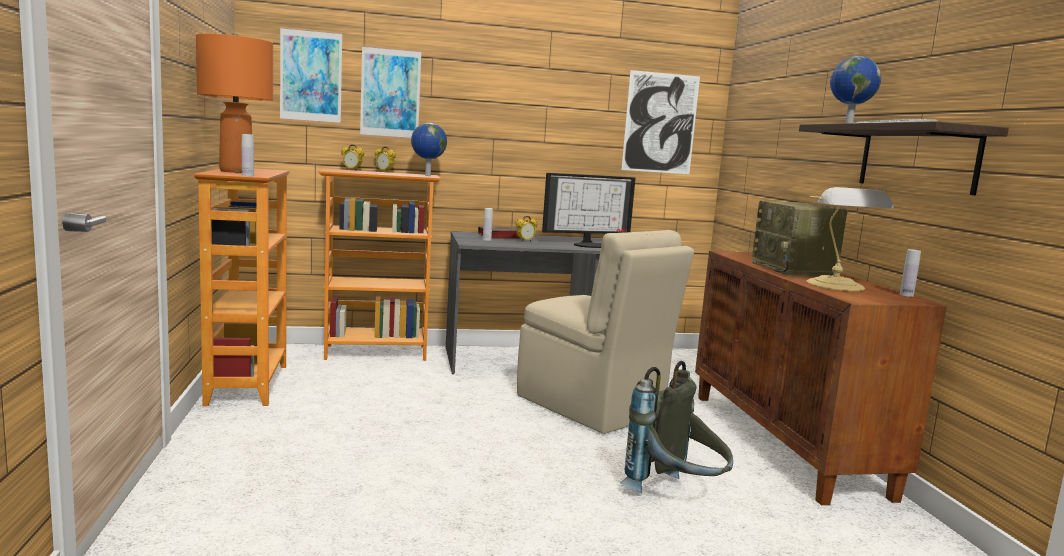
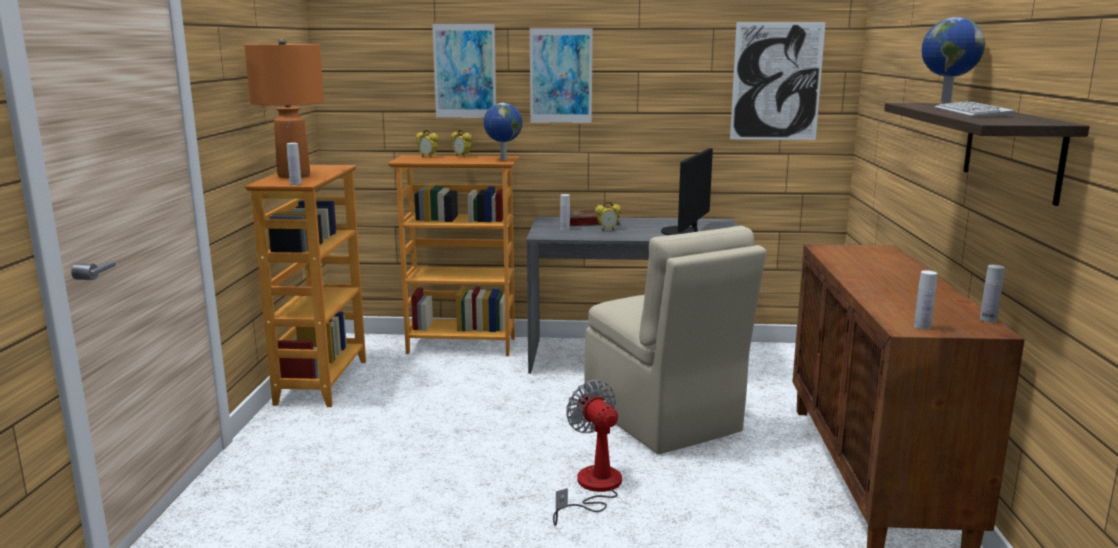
camera: 15 degrees right, 5 degrees up
(311, 76) = (383, 60): picture -> picture (561, 76)
(560, 464) = (592, 488): none -> fan
(591, 245) = (682, 232): monitor -> monitor turned 120 degrees clockwise
(677, 496) = (702, 535): grey backpack -> none
(794, 270) = (881, 276): radio -> none
(837, 286) = (907, 304): table lamp -> none
(866, 298) = (922, 327): none -> white bottle

